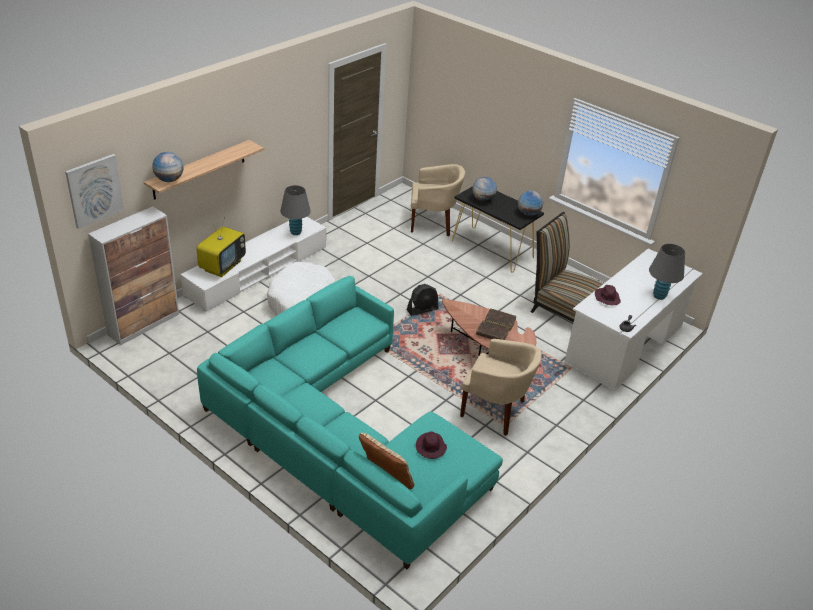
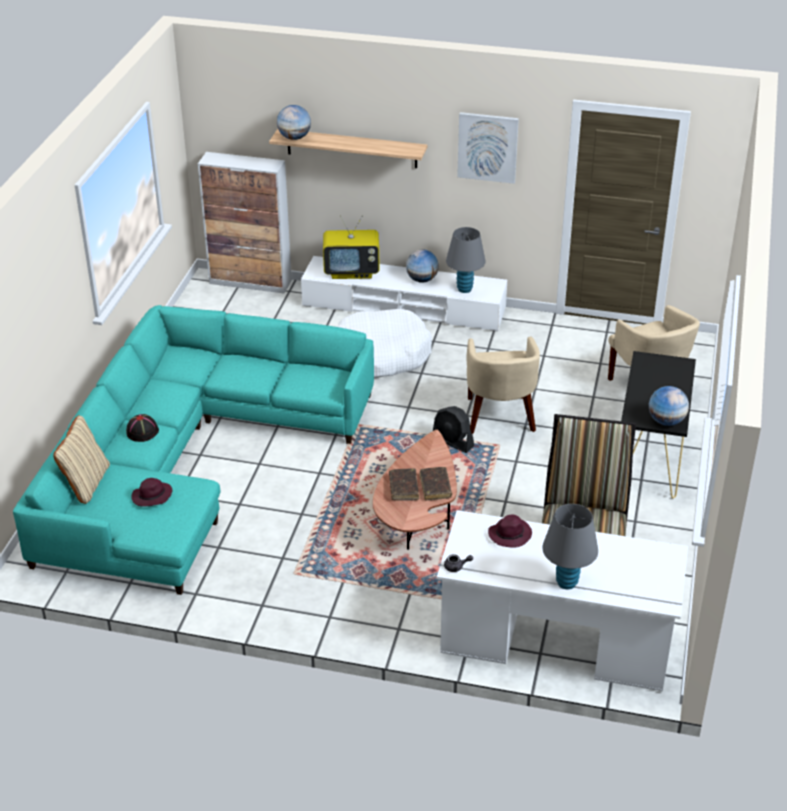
camera: 65 degrees right, 0 degrees up
(94, 190) = (219, 111): picture -> picture (487, 147)
(343, 427) = (142, 431): none -> black hat
(483, 199) = (654, 375): globe -> globe (422, 280)
(495, 411) = (314, 558): beige armchair -> beige armchair (499, 417)

